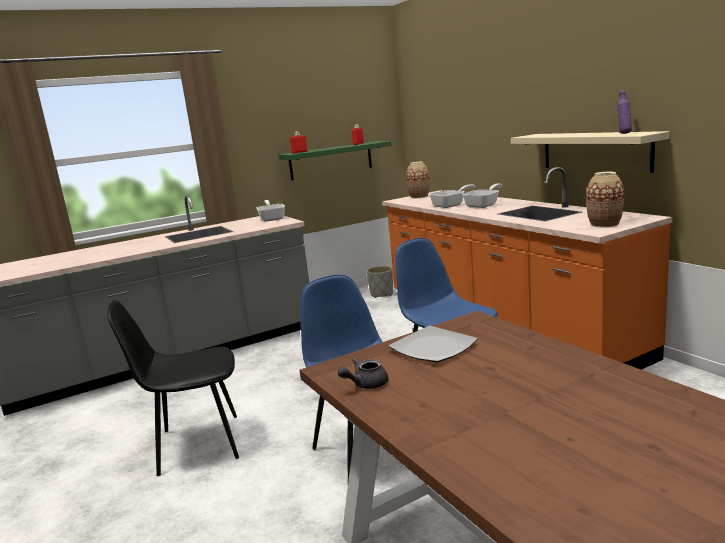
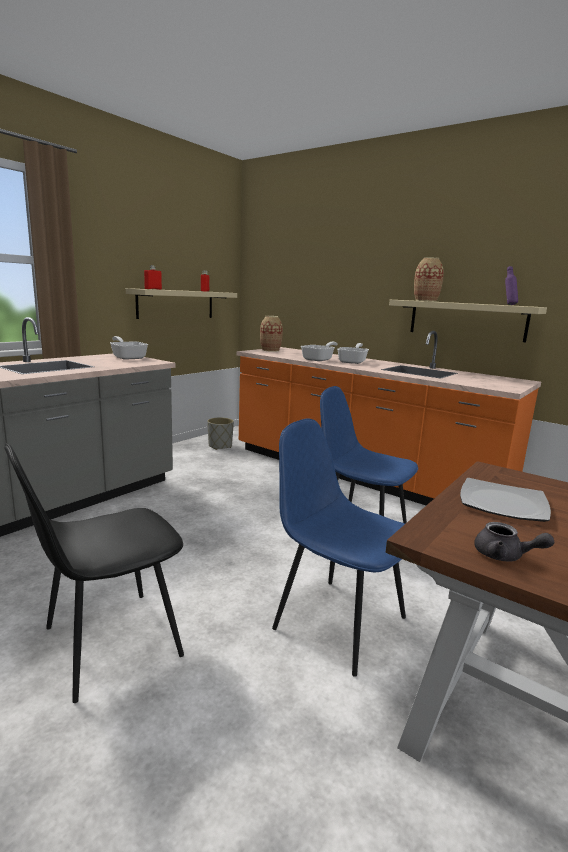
camera: 25 degrees left, 0 degrees up
(331, 160) = (176, 304): green shelf -> beige shelf
(365, 384) = (505, 556): grey teapot -> grey teapot turned 90 degrees counterclockwise
(604, 224) = (500, 384): vase -> vase (425, 301)

